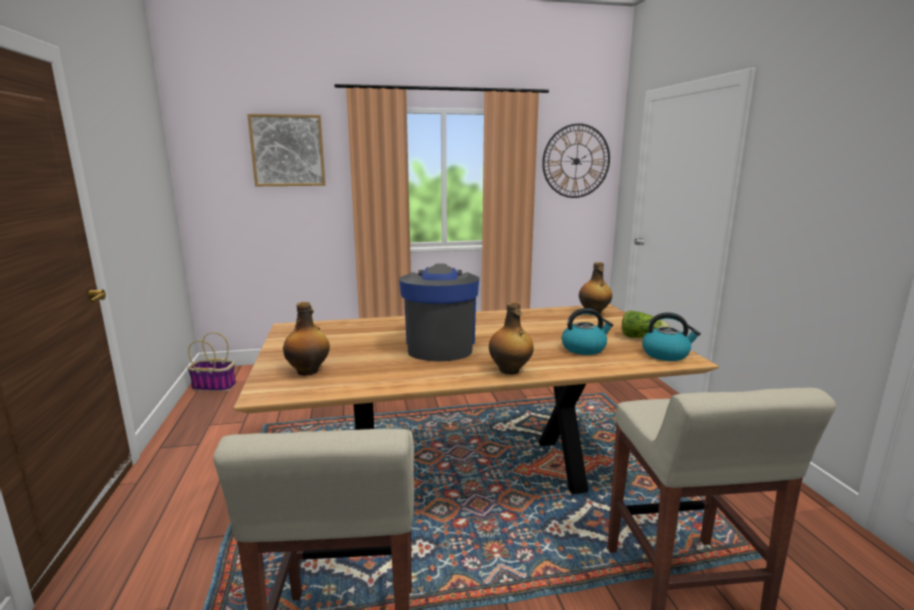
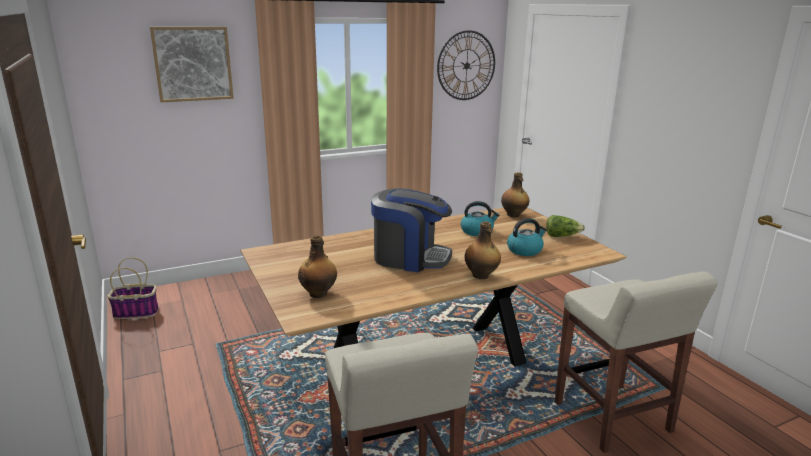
camera: 15 degrees left, 5 degrees up
(440, 345) = (410, 258): coffee machine -> coffee machine turned 120 degrees clockwise
(666, 354) = (586, 249): kettle -> kettle (477, 231)

